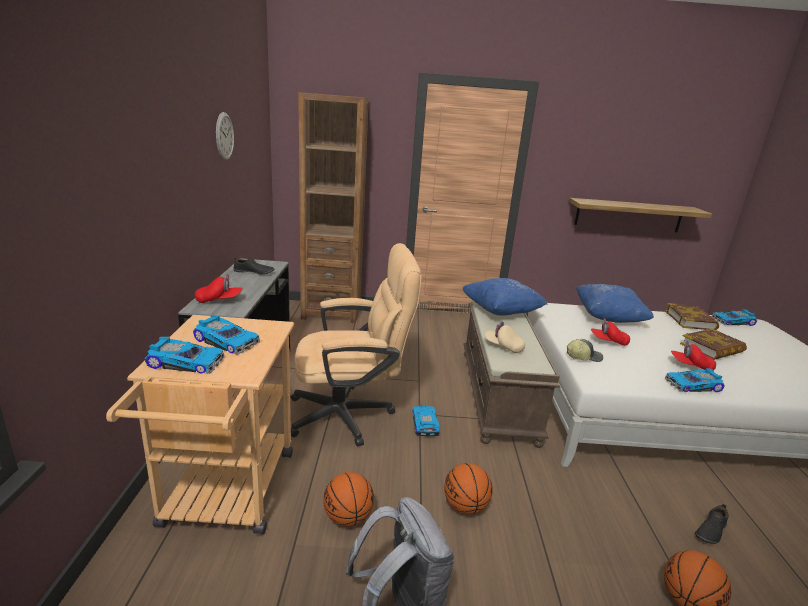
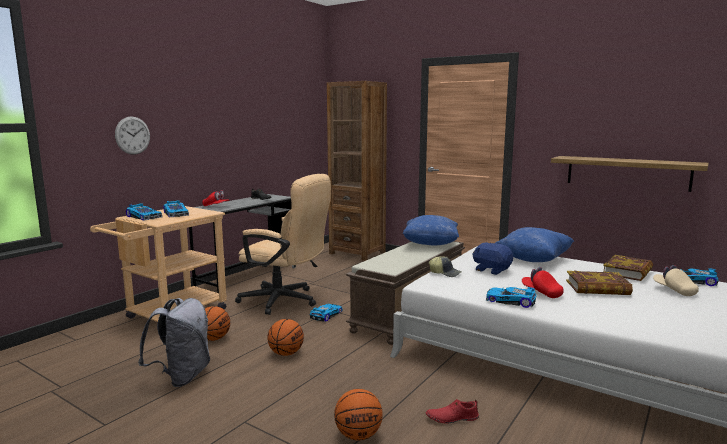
camera: 35 degrees right, 10 degrees down
(224, 136) = (258, 111): wall clock -> wall clock (132, 135)
(503, 346) = (386, 259): beige cap -> beige cap (674, 290)
(608, 341) = (492, 270): red cap -> blue plush toy
(710, 530) = (452, 418): black shoe -> red shoe

